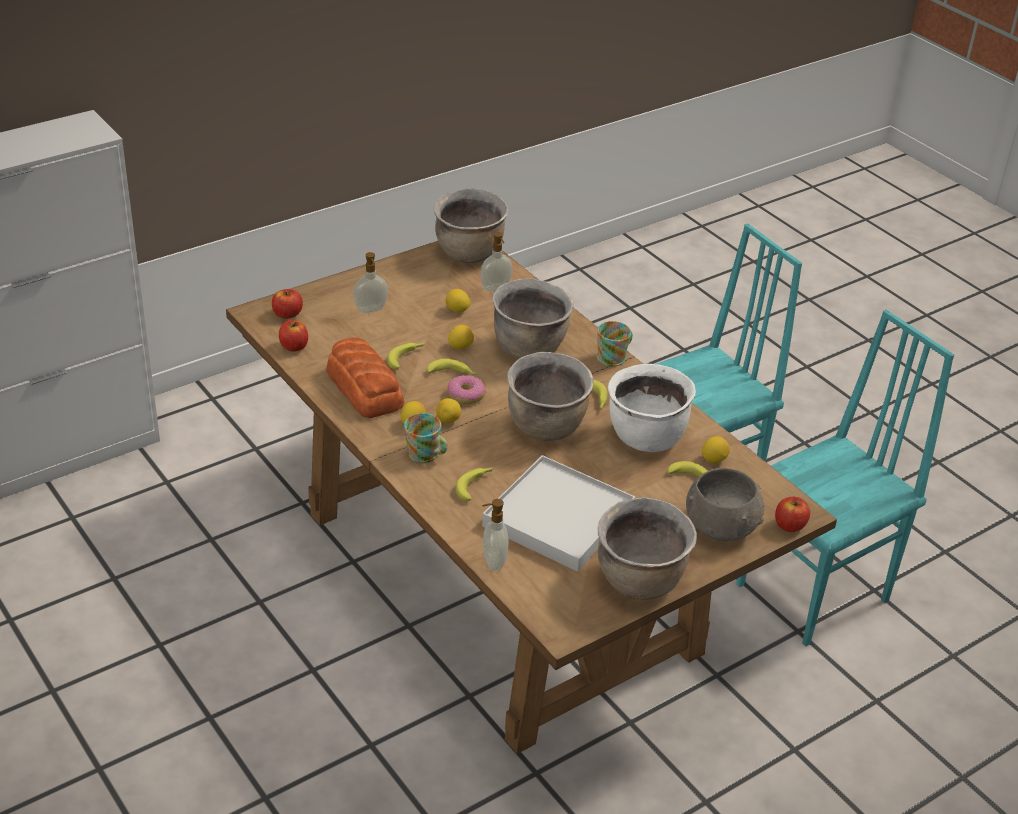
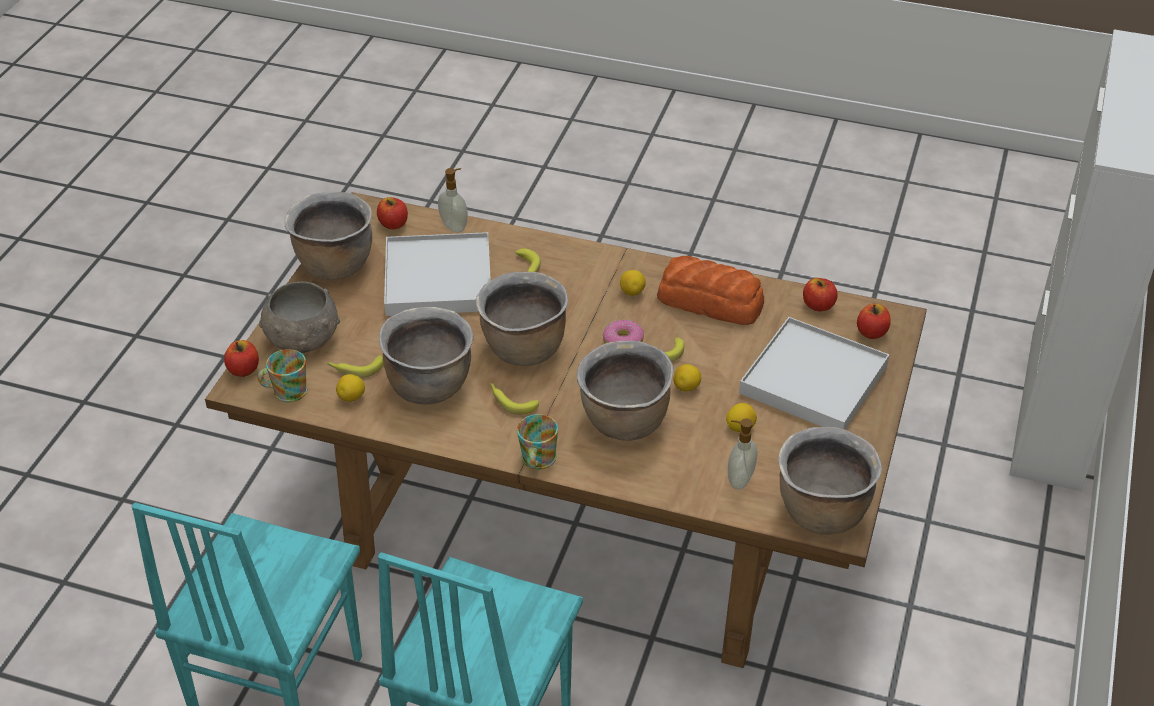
camera: 145 degrees right, 5 degrees up
(371, 309) = (813, 380): soap dispenser -> white tray
(406, 358) = (716, 348): banana -> none
(426, 455) = (591, 273): mug -> mug (285, 391)
(448, 420) = (609, 311): lemon -> none
(548, 595) = (393, 224): none -> apple
(645, 438) = (429, 386): white cooking pot -> brown cooking pot

